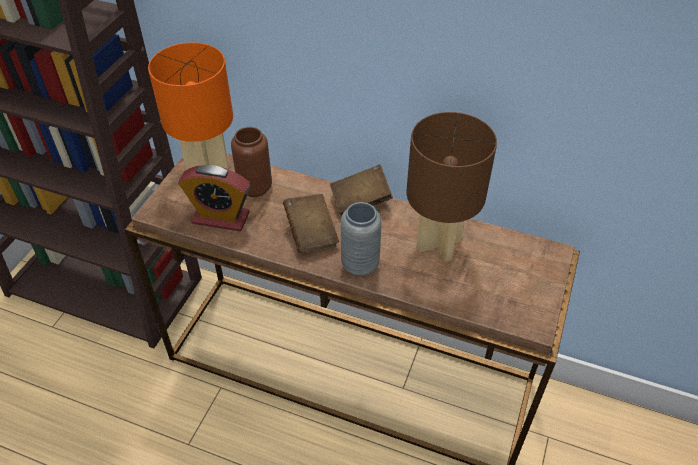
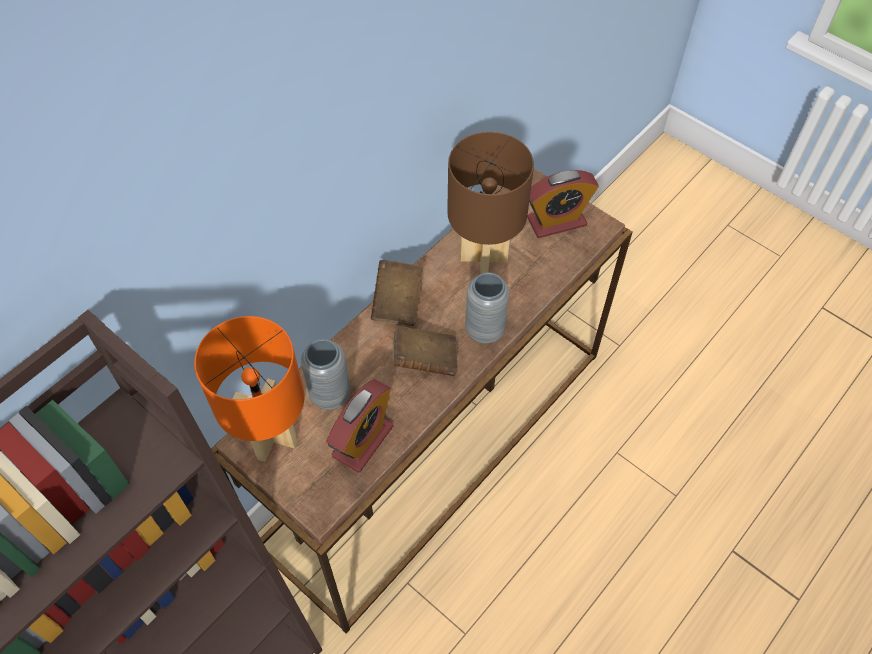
camera: 70 degrees left, 10 degrees up
(255, 188) = (330, 395): brown vase -> grey vase
(516, 287) = (556, 221): none -> alarm clock

